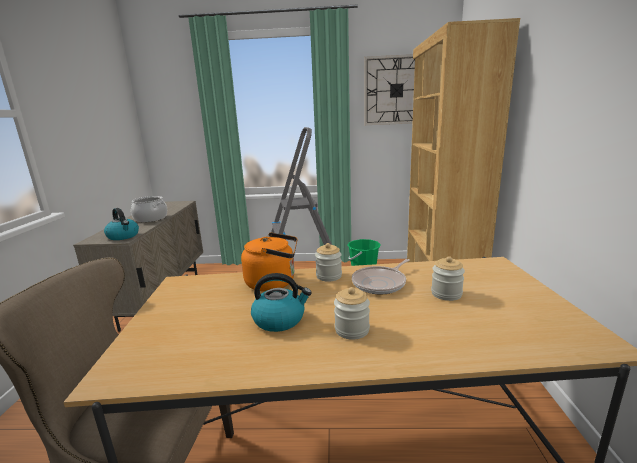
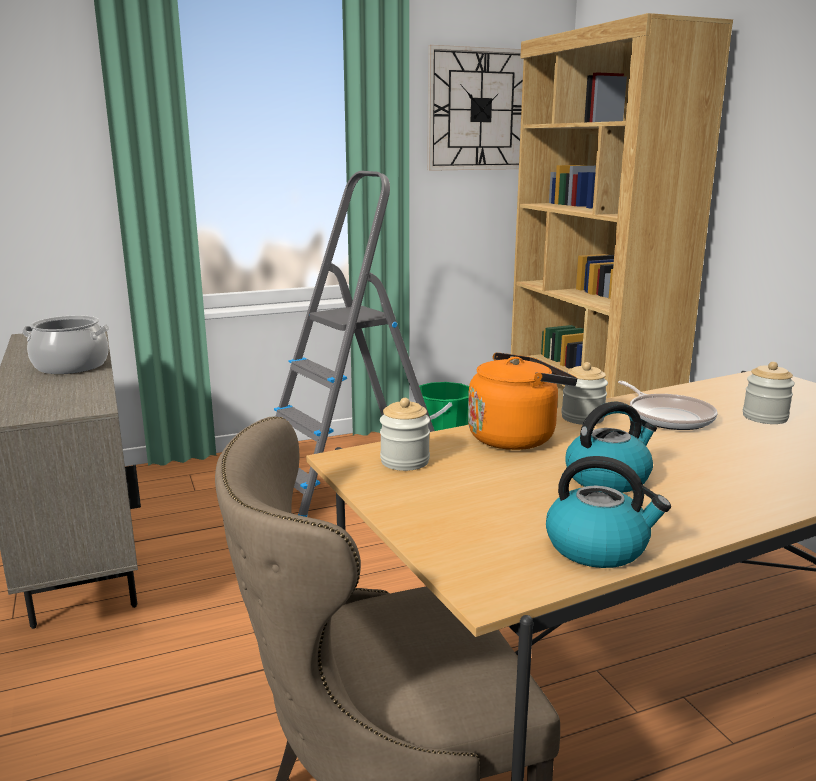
camera: 25 degrees left, 0 degrees up
(123, 236) = (78, 402): kettle -> kettle (598, 547)
(352, 330) = (719, 472): jar -> jar (405, 461)
(381, 283) = (668, 417): frying pan -> frying pan turned 45 degrees counterclockwise

